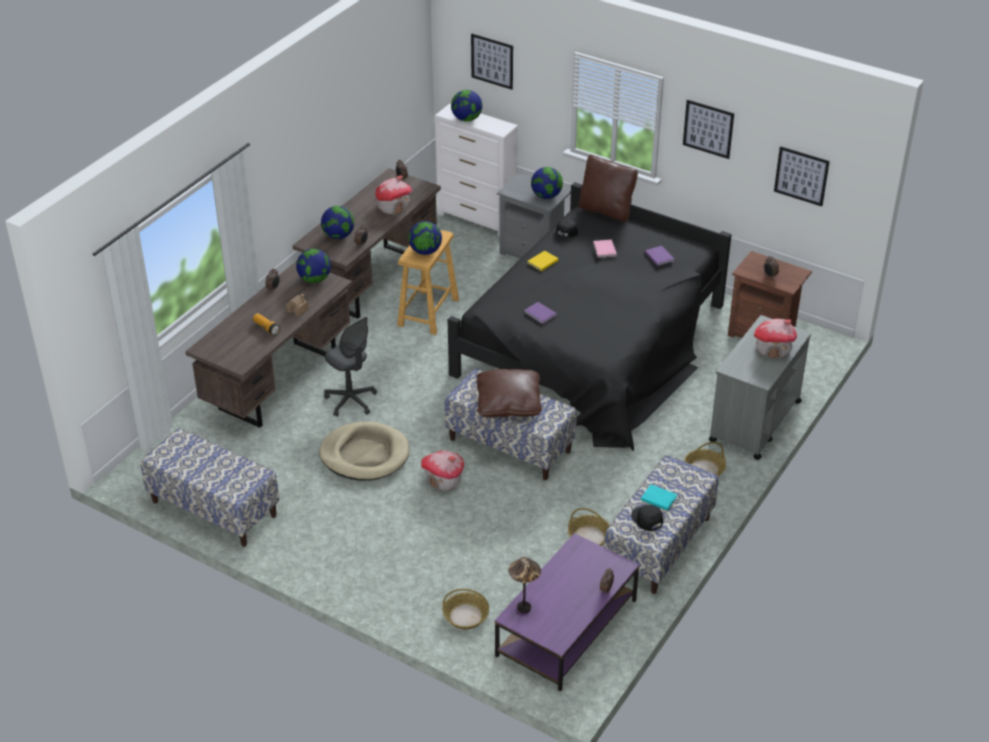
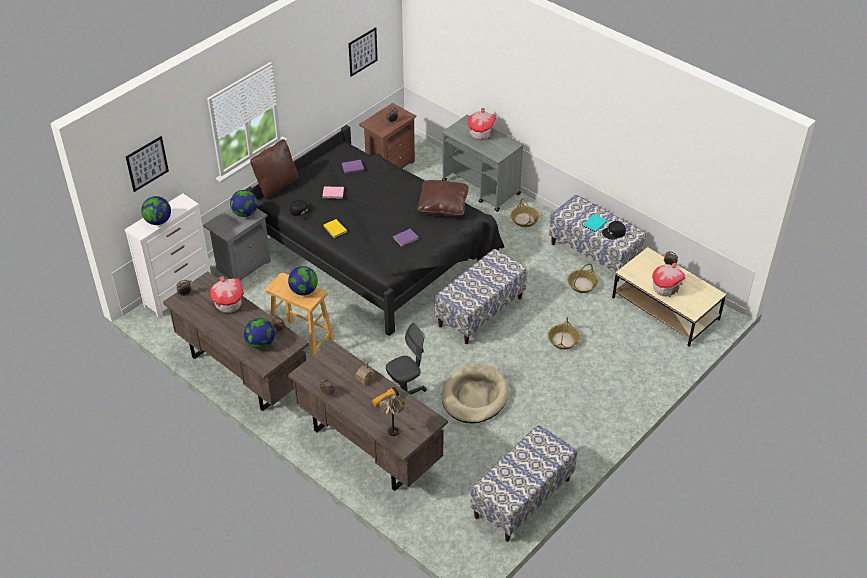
camera: 80 degrees left, 5 degrees up
(314, 279) = (322, 364): globe -> none
(443, 480) = (512, 353): toy house -> toy house (666, 288)
(465, 616) = (652, 357): basket -> basket (563, 340)
(508, 403) = (482, 282): brown pillow -> brown pillow (442, 205)
(524, 608) = (684, 306): table lamp -> table lamp (393, 432)
(566, 628) = (666, 308): purple coffee table -> beige coffee table
(708, 129) = (305, 71): picture -> none

